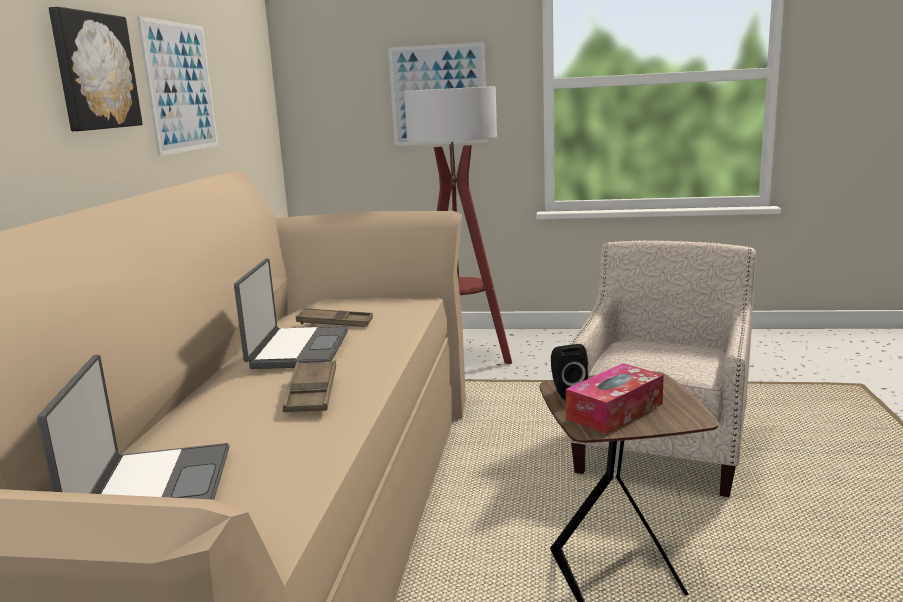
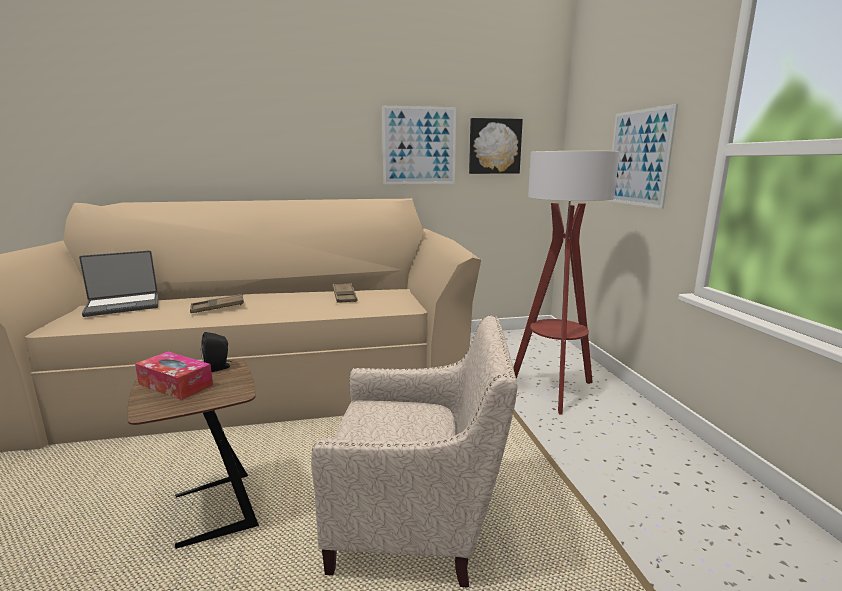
camera: 70 degrees right, 0 degrees up
(94, 71) = (334, 137): picture -> picture (494, 146)
(297, 349) = (289, 296): laptop -> none

